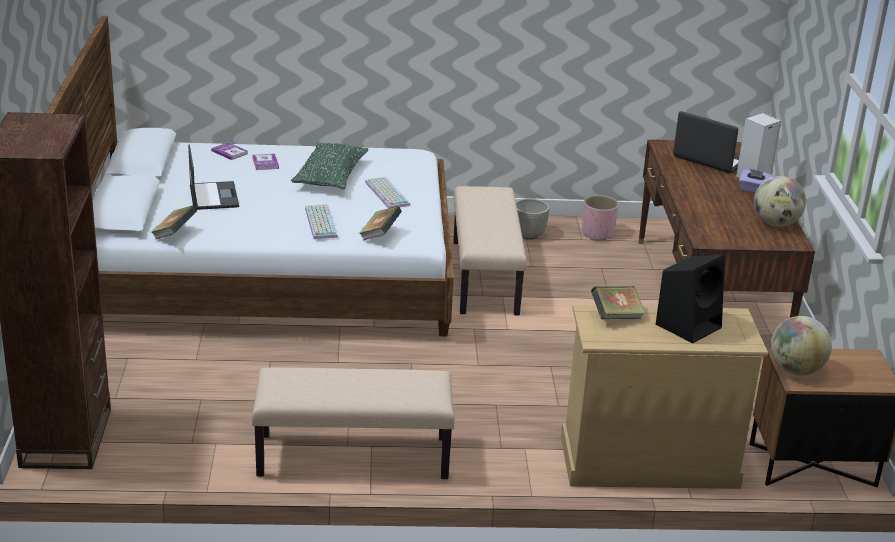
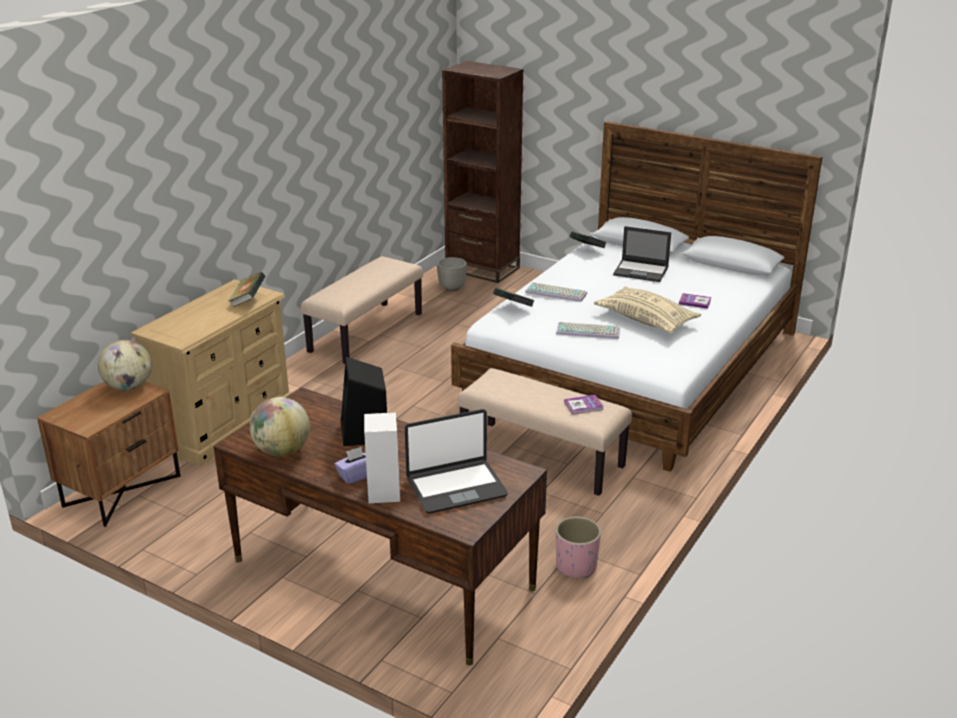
camera: 125 degrees right, 0 degrees up
(229, 152) = (729, 294): book -> book (583, 405)
(330, 176) = (646, 320): green pillow -> beige pillow
(528, 235) = (607, 517): grey planter -> grey planter (452, 288)
(689, 325) = (200, 319): black speaker -> black speaker (365, 433)

